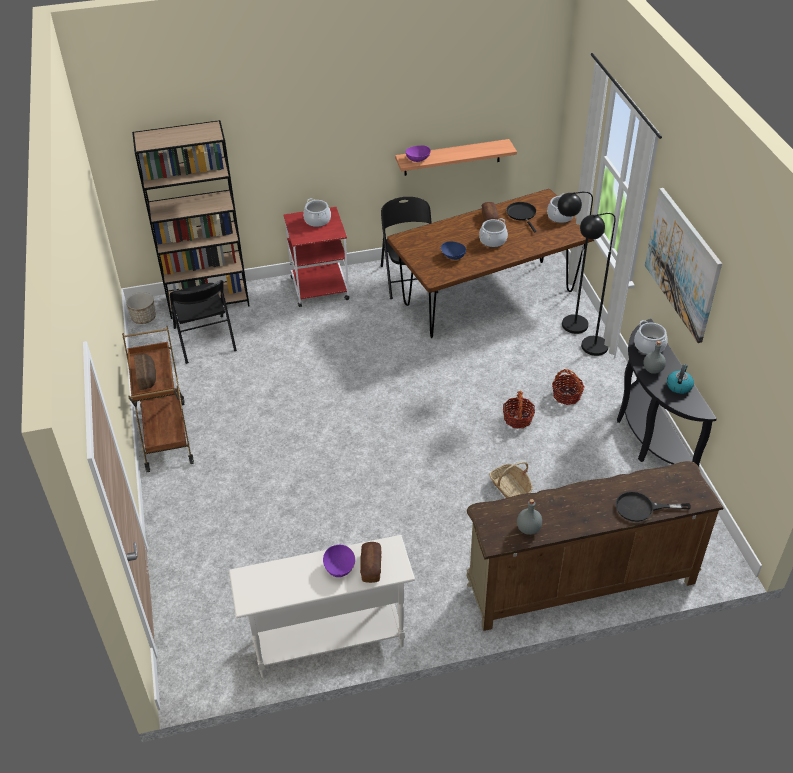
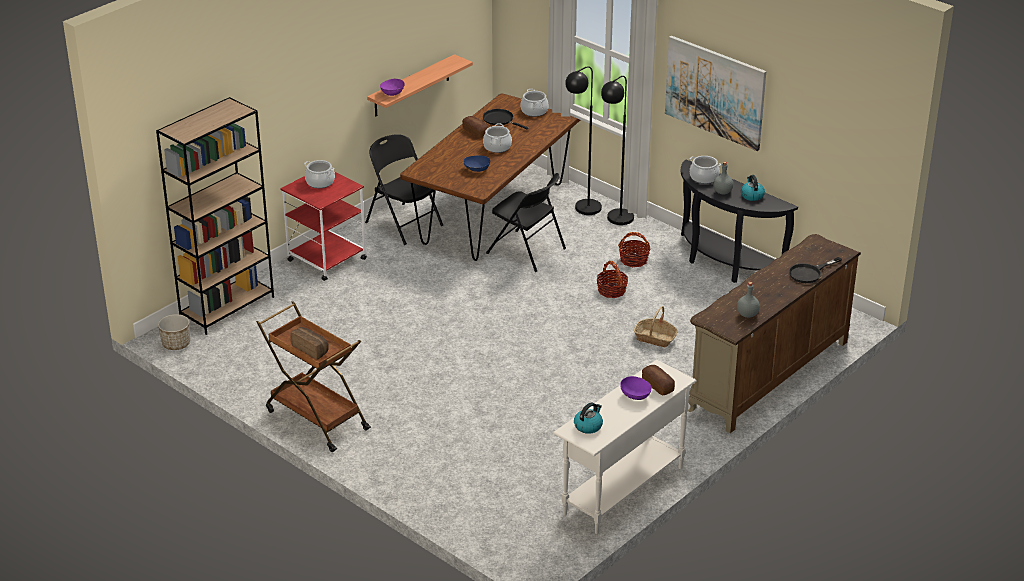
camera: 35 degrees left, 10 degrees down
(204, 339) = (261, 338): black chair -> black chair (526, 251)
(263, 580) = (588, 426): none -> kettle

